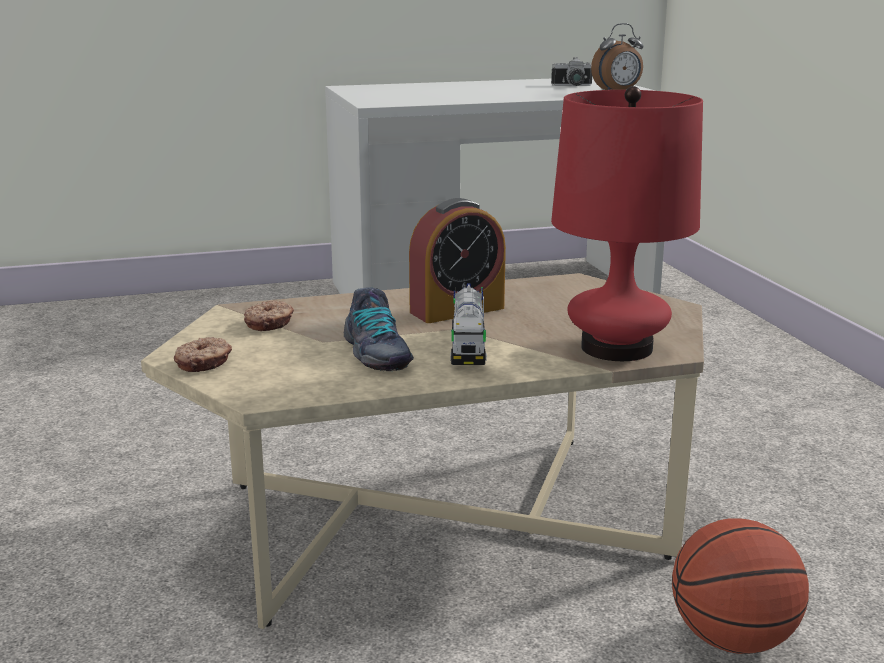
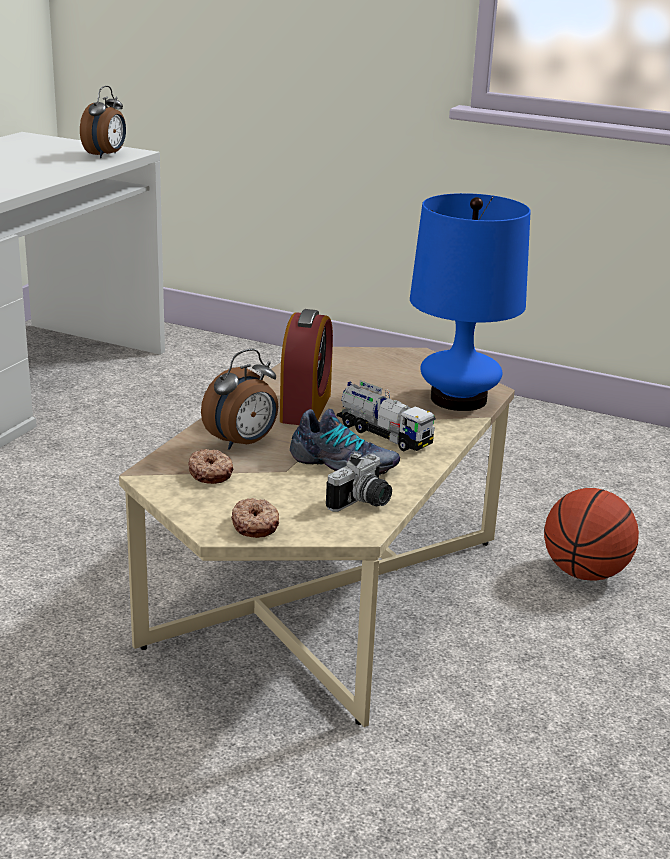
camera: 50 degrees left, 5 degrees up
(344, 315) = (243, 443): none -> alarm clock
(572, 86) = (39, 151): camera -> camera (363, 503)
(616, 348) = (458, 399): red table lamp -> blue table lamp

